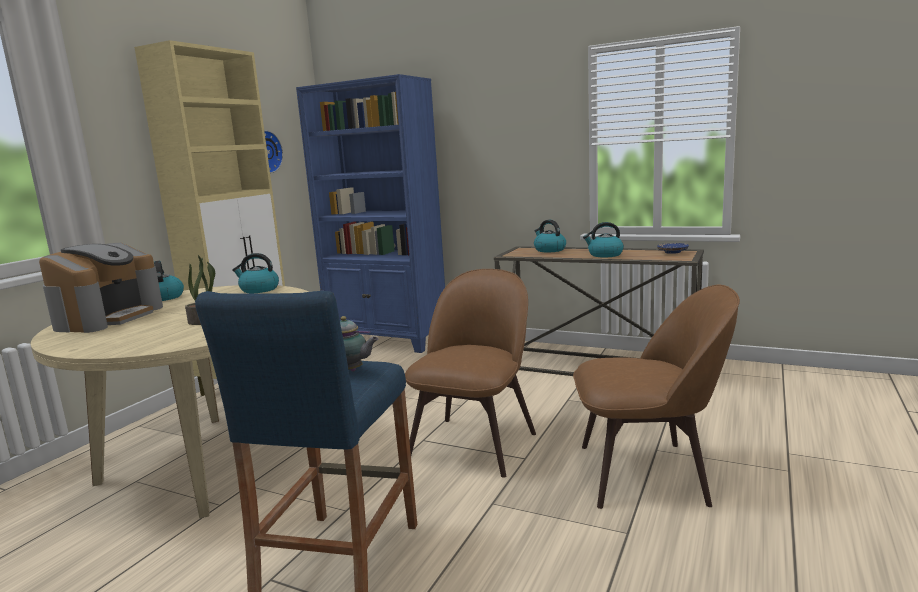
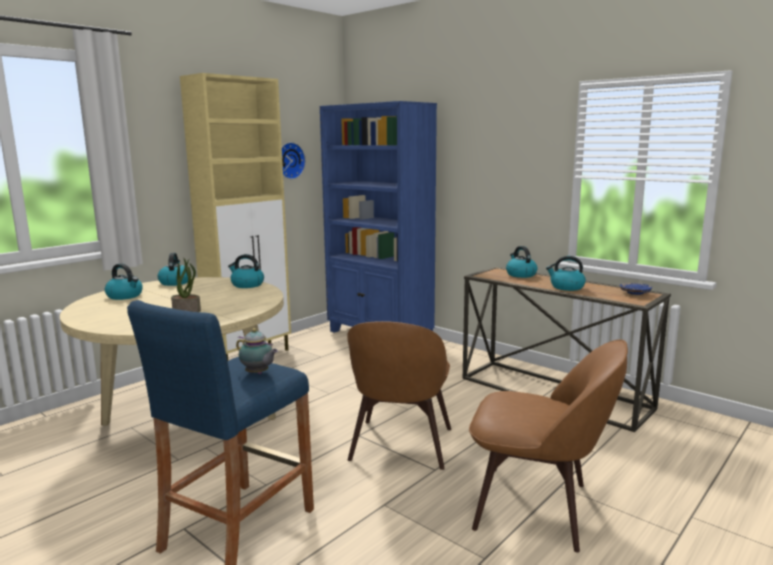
camera: 15 degrees right, 0 degrees up
(108, 317) = (125, 296): coffee machine -> kettle
(475, 443) = (400, 446): brown chair -> brown chair turned 150 degrees clockwise

